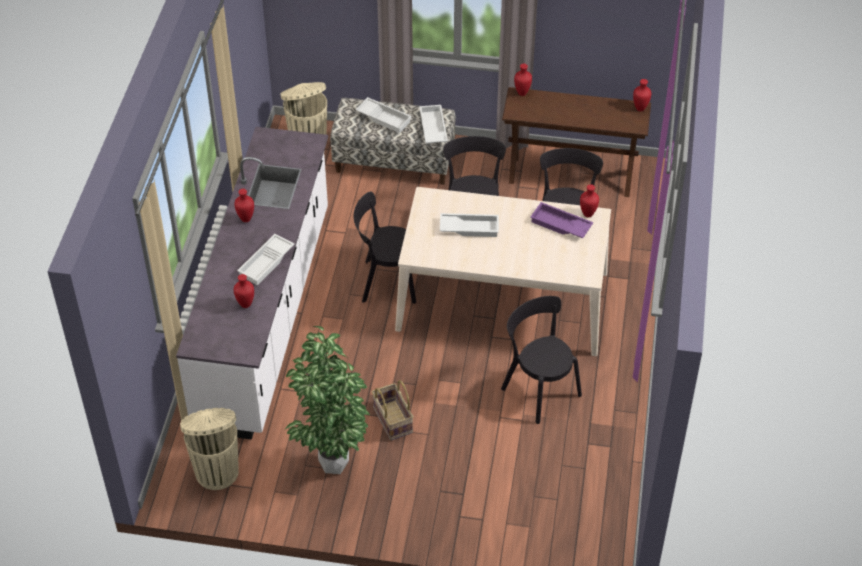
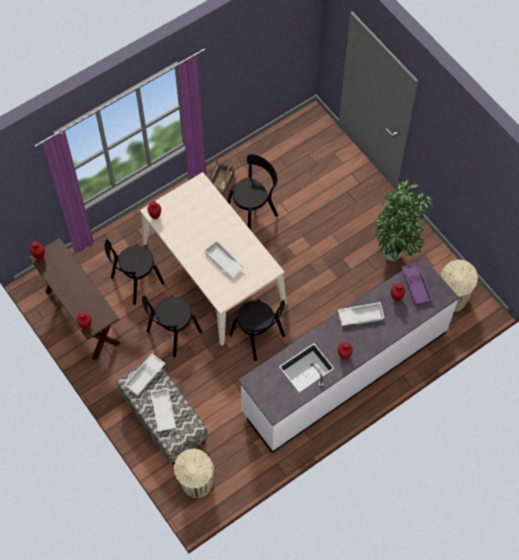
camera: 135 degrees left, 15 degrees up
(392, 420) = (341, 254): basket -> basket (222, 184)
(539, 389) = (254, 210): black chair -> black chair turned 135 degrees counterclockwise
(560, 225) = (177, 222): purple tray -> purple tray (417, 286)

